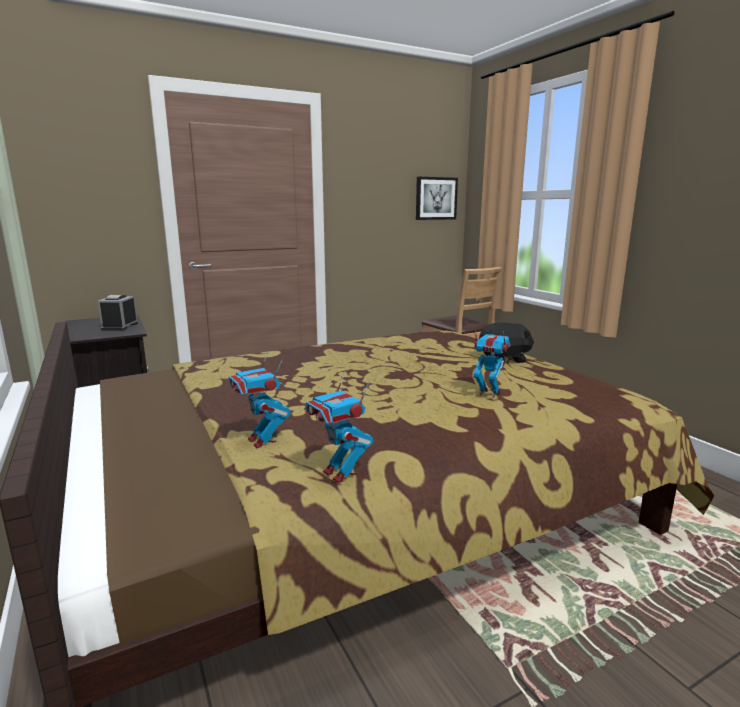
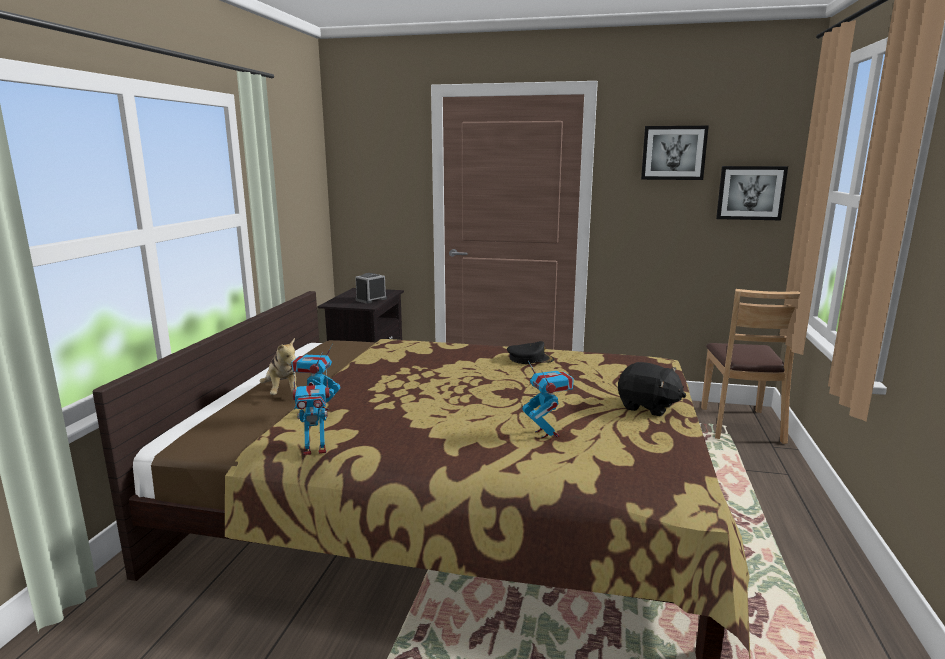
camera: 40 degrees right, 0 degrees up
(160, 440) = (282, 392): none -> plush toy
(340, 473) = (315, 449): toy robot -> toy robot turned 105 degrees counterclockwise
(358, 348) = (530, 359): none -> black cap
(383, 164) = (673, 153): none -> picture

